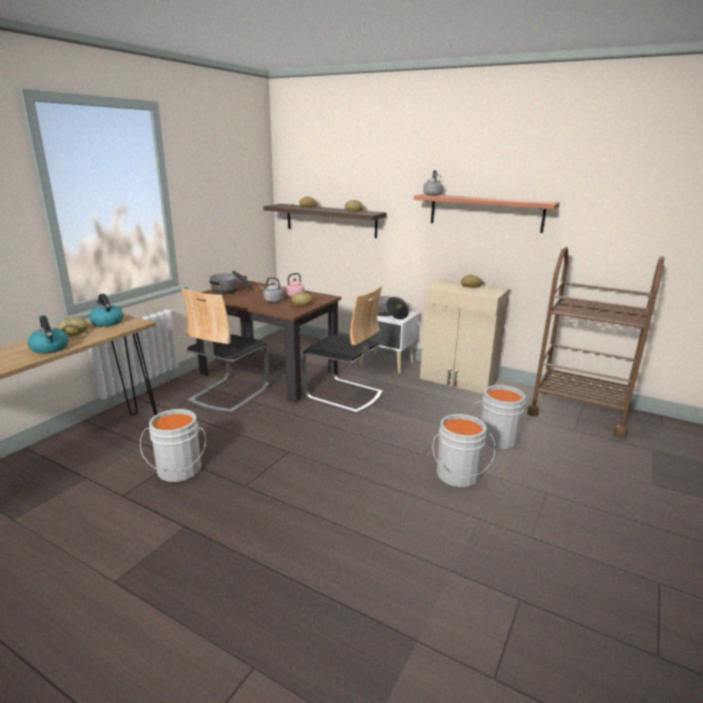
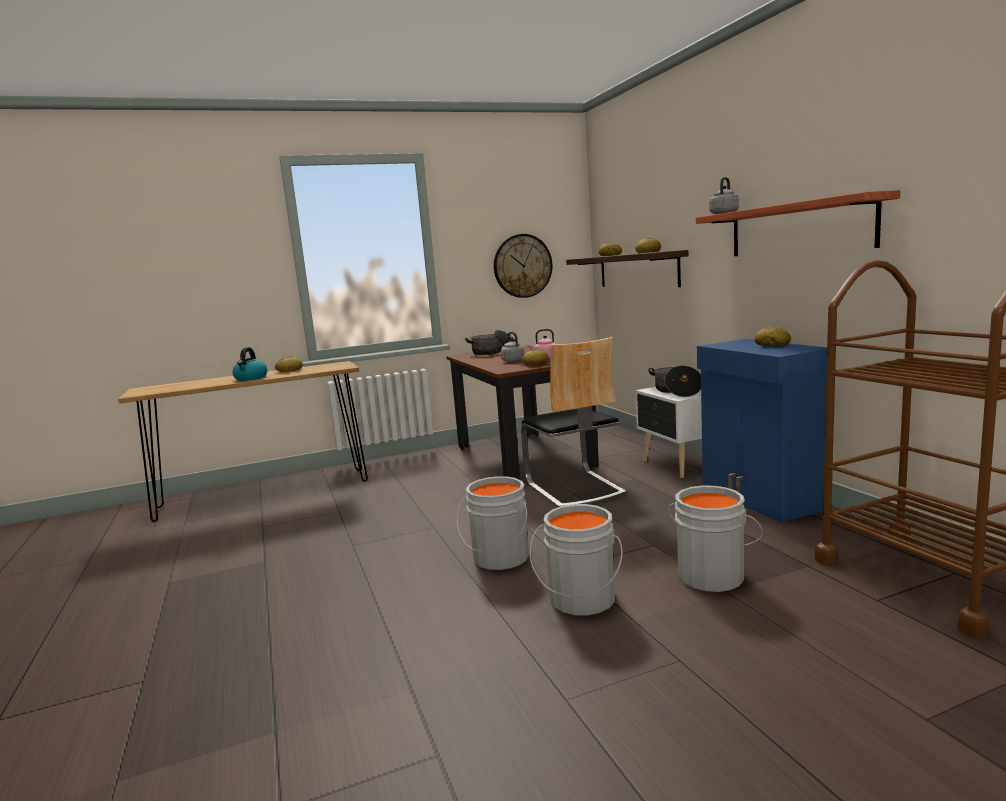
camera: 40 degrees right, 10 degrees down
(107, 322) = (325, 366): kettle -> none
(178, 471) = (324, 519): grey bucket -> grey bucket (498, 558)
(229, 394) = (458, 468): chair -> none
(232, 211) = (522, 266): none -> wall clock
(458, 380) = (761, 498): beige cabinet -> blue cabinet

